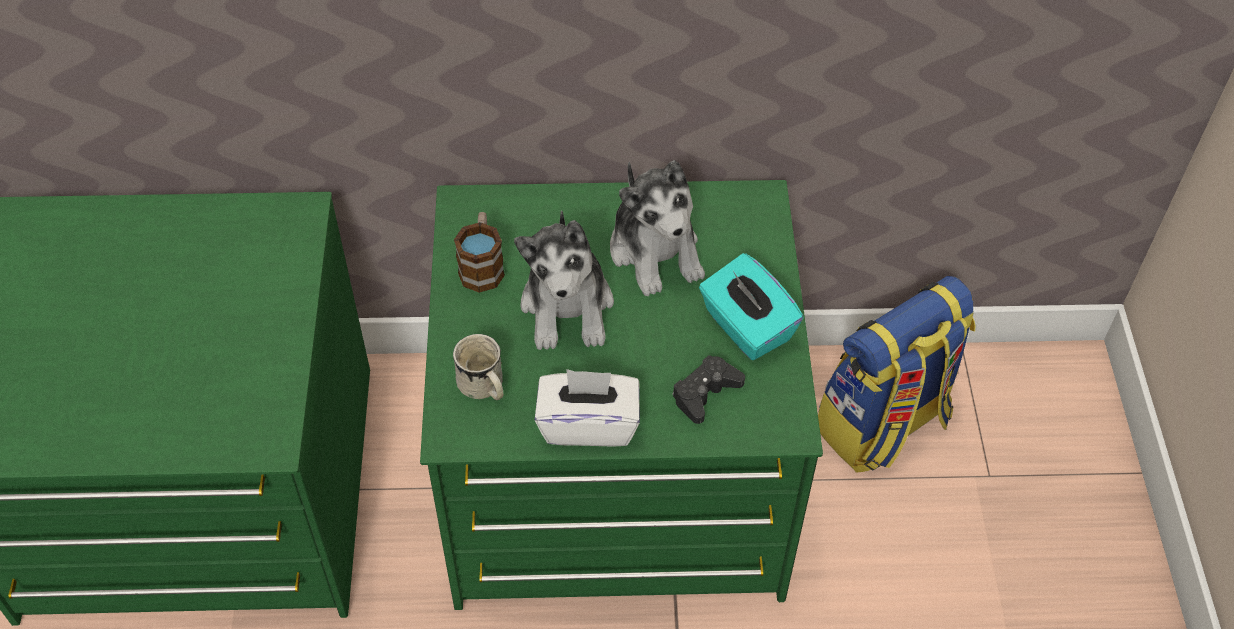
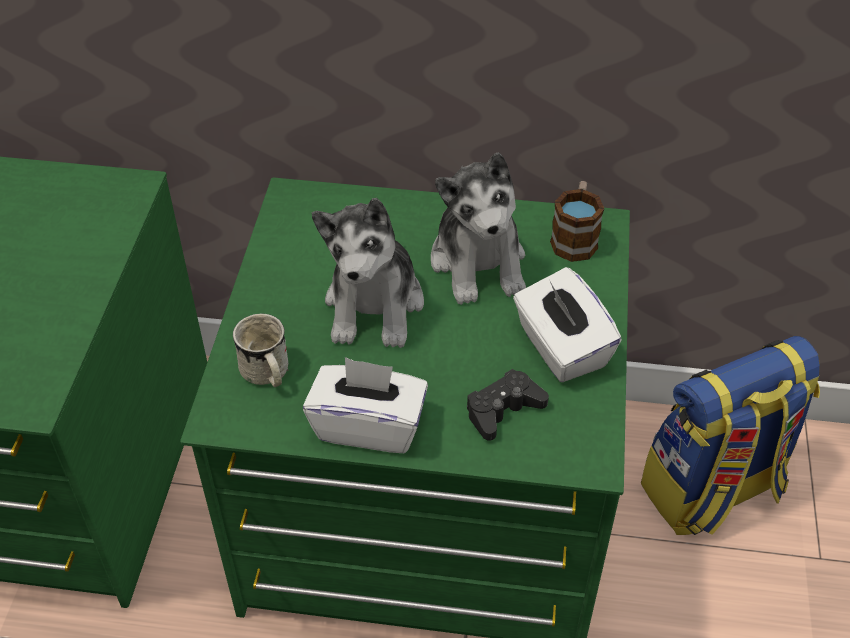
camera: 10 degrees right, 5 degrees down
(482, 265) = (296, 255): mug -> mug (575, 237)
(746, 327) = (561, 348): turquoise tissue box -> white tissue box

